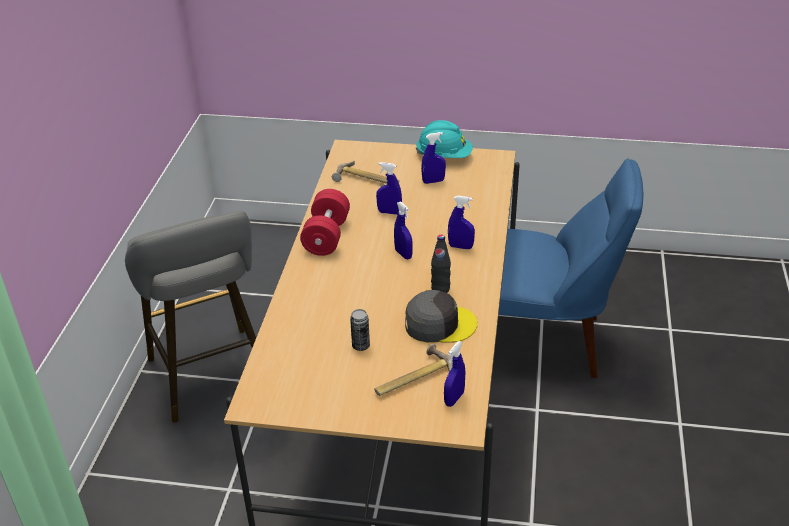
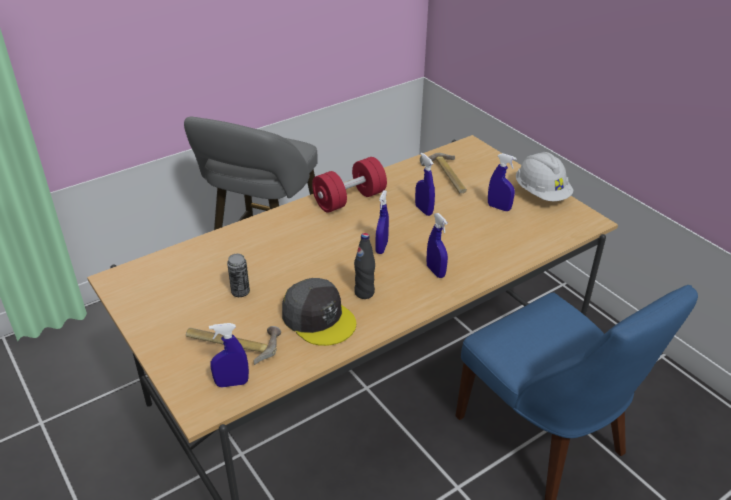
camera: 45 degrees right, 0 degrees up
(444, 156) = (541, 193): turquoise hard hat -> white hard hat

